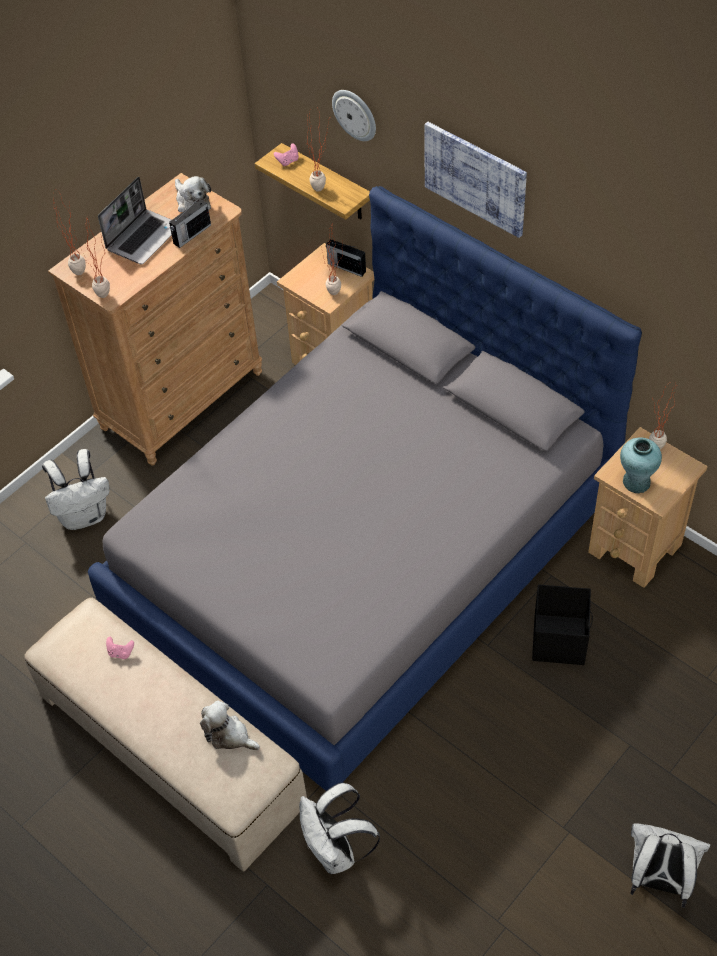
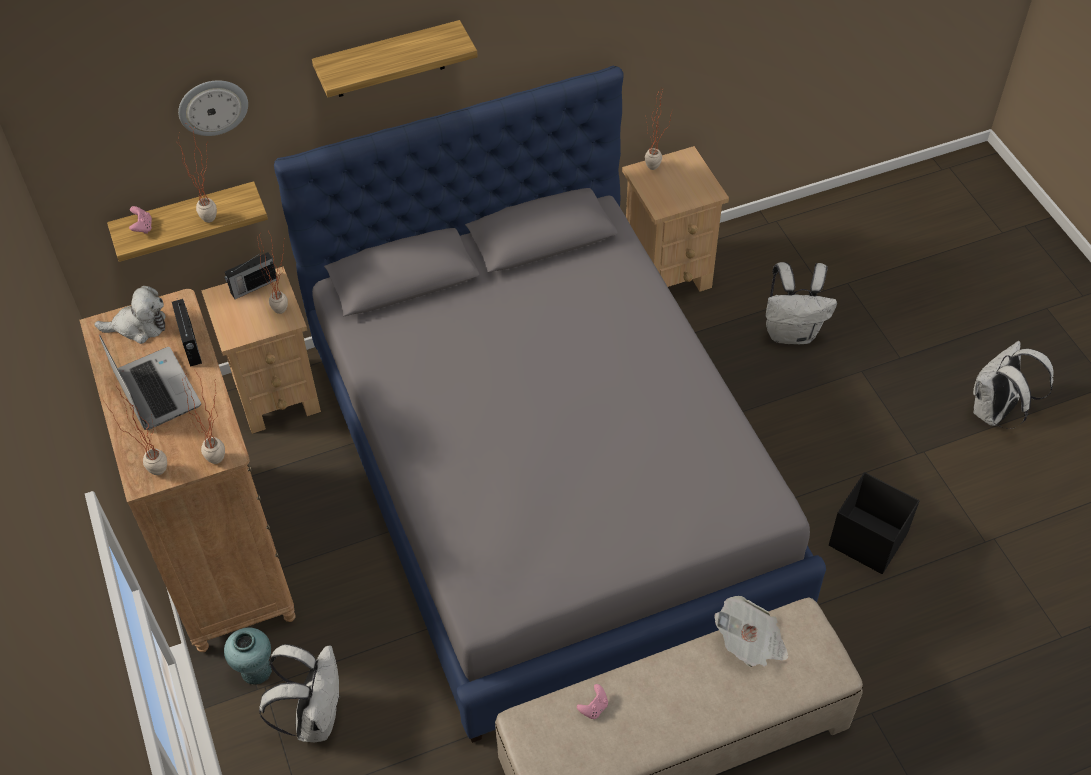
camera: 65 degrees left, 0 degrees up
(229, 735) = (750, 643): plush toy -> newspaper
(336, 851) = (862, 638): white backpack -> white backpack (792, 332)
(475, 178) = (389, 60): picture -> shelf
(559, 639) = (729, 369): black storage box -> black storage box (867, 539)
(636, 482) = (681, 196): turquoise vase -> turquoise vase (256, 671)

